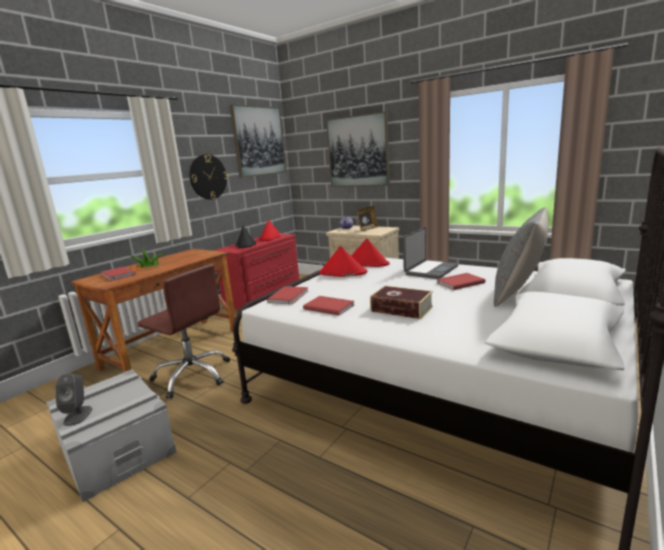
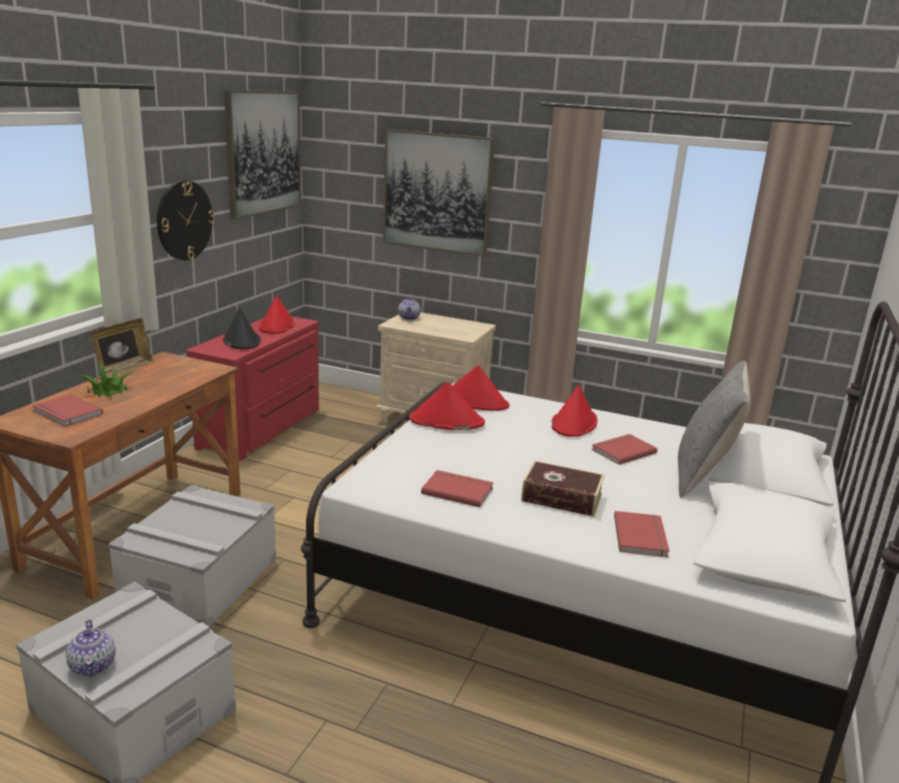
camera: 15 degrees left, 5 degrees up
(78, 415) = (93, 665): grey speaker -> teapot
(193, 375) = (200, 580): brown office chair -> grey storage box
(289, 296) = (386, 467): red book -> red book (642, 536)
(367, 229) = (446, 325): picture frame -> picture frame (124, 369)
(430, 270) = (574, 423): laptop -> red hat

